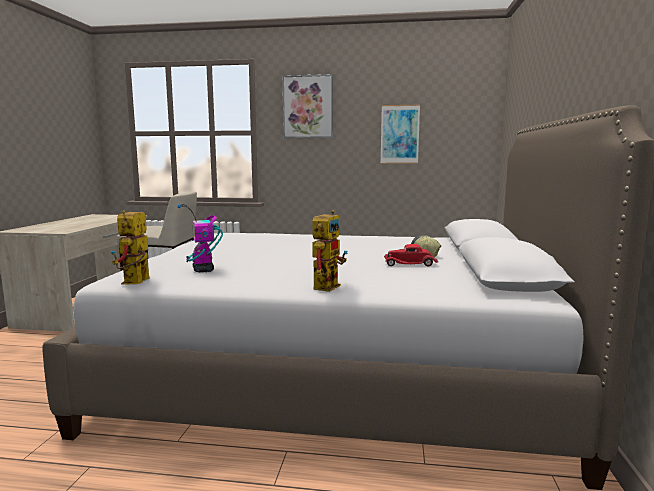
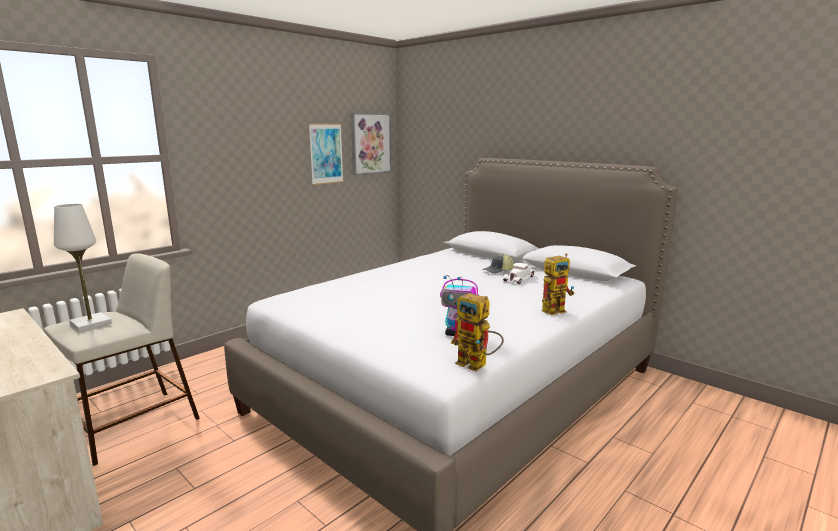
camera: 55 degrees left, 5 degrees up
(149, 227) = (91, 324): none -> white table lamp
(308, 107) = (233, 124): picture -> picture (370, 143)
(327, 285) = (556, 309): toy robot -> toy robot turned 90 degrees clockwise
(410, 264) = (519, 278): red toy car -> white toy car

